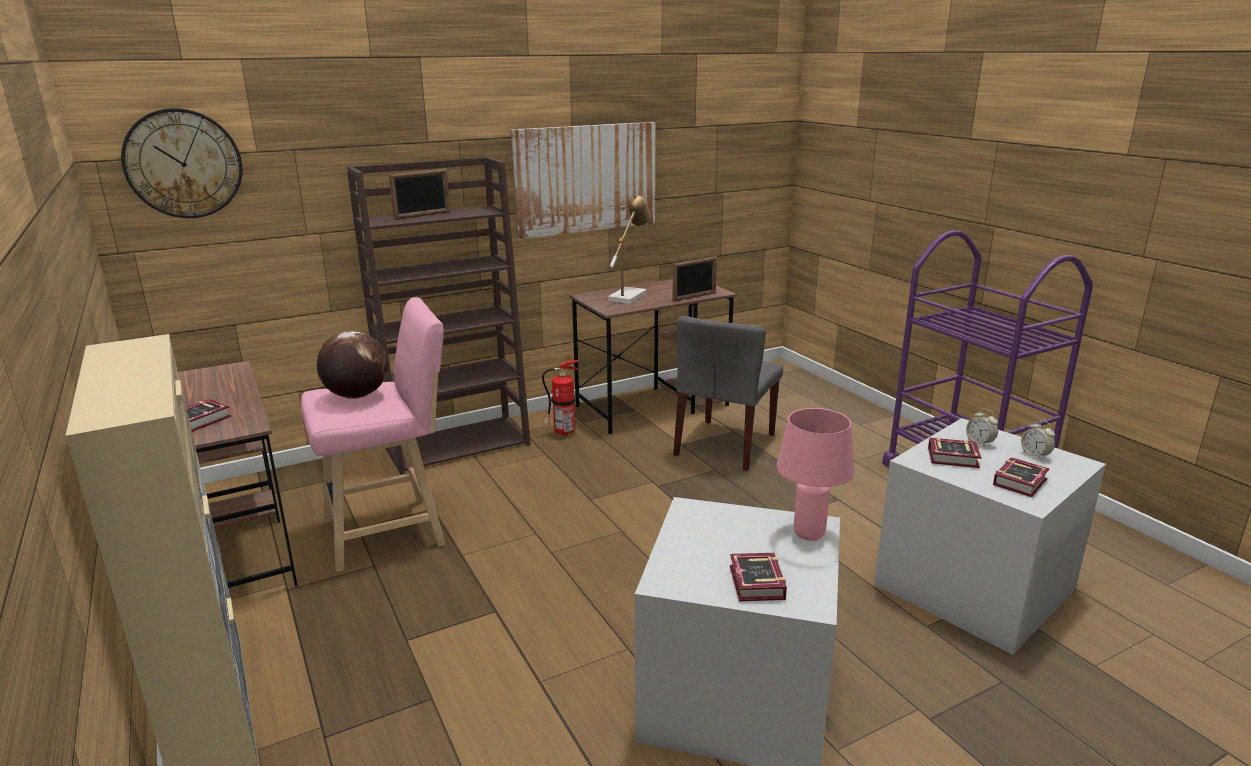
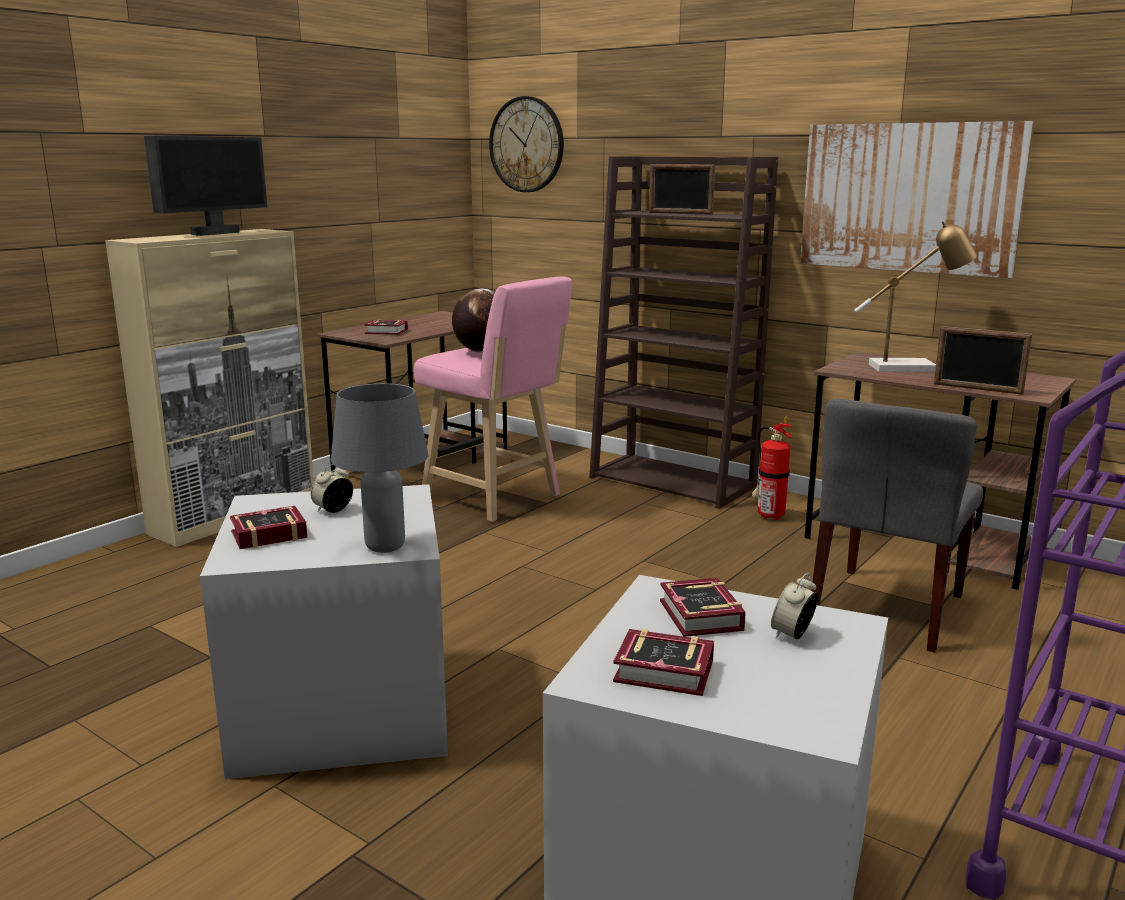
camera: 65 degrees right, 5 degrees down
(114, 370) = (214, 233): none -> monitor
(725, 445) = (887, 608): grey chair -> grey chair turned 60 degrees counterclockwise
(809, 534) = (386, 547): pink table lamp -> grey table lamp
(1035, 455) = (802, 685): alarm clock -> alarm clock (333, 510)

